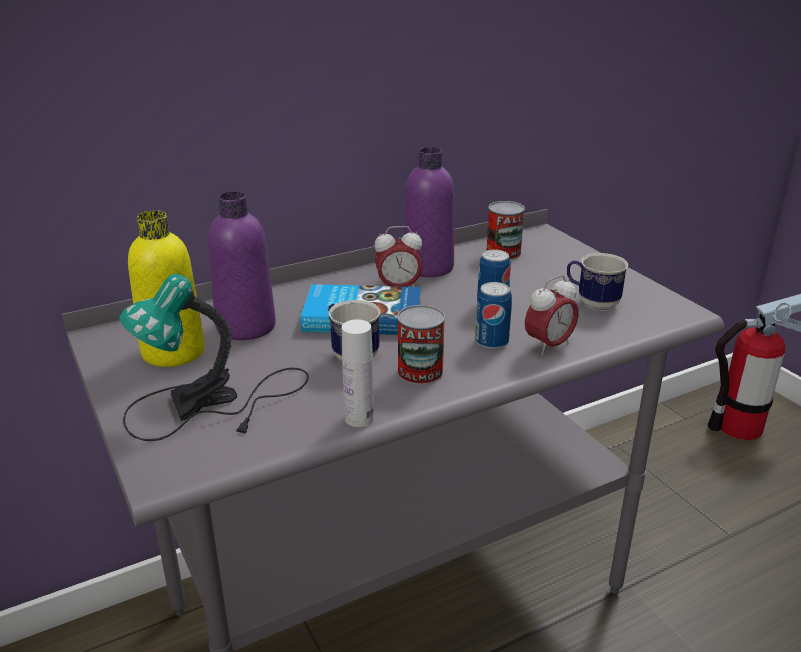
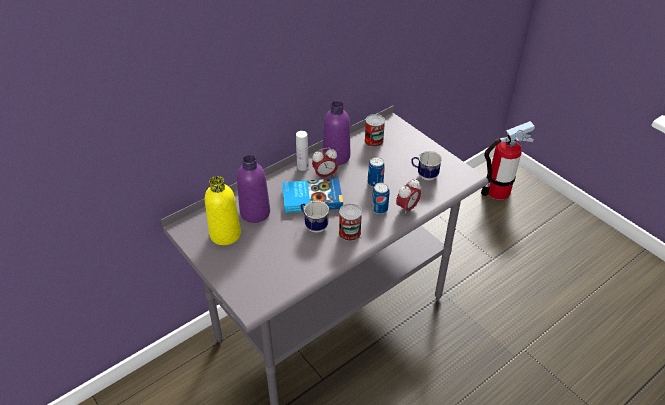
camera: 10 degrees left, 15 degrees up
(214, 404) = (259, 265): table lamp -> none
(359, 418) = (328, 265): white bottle -> white bottle (302, 167)

